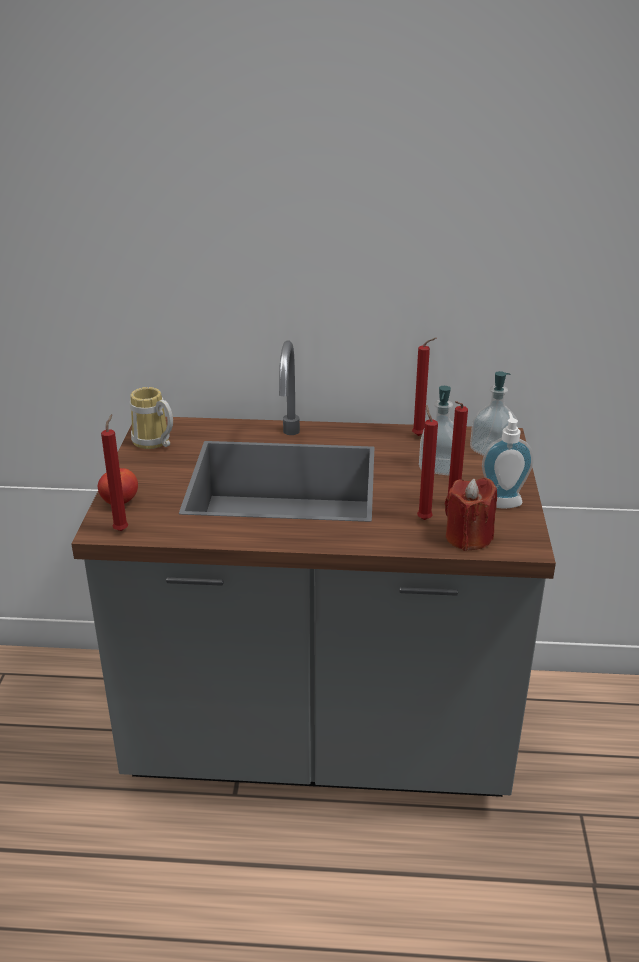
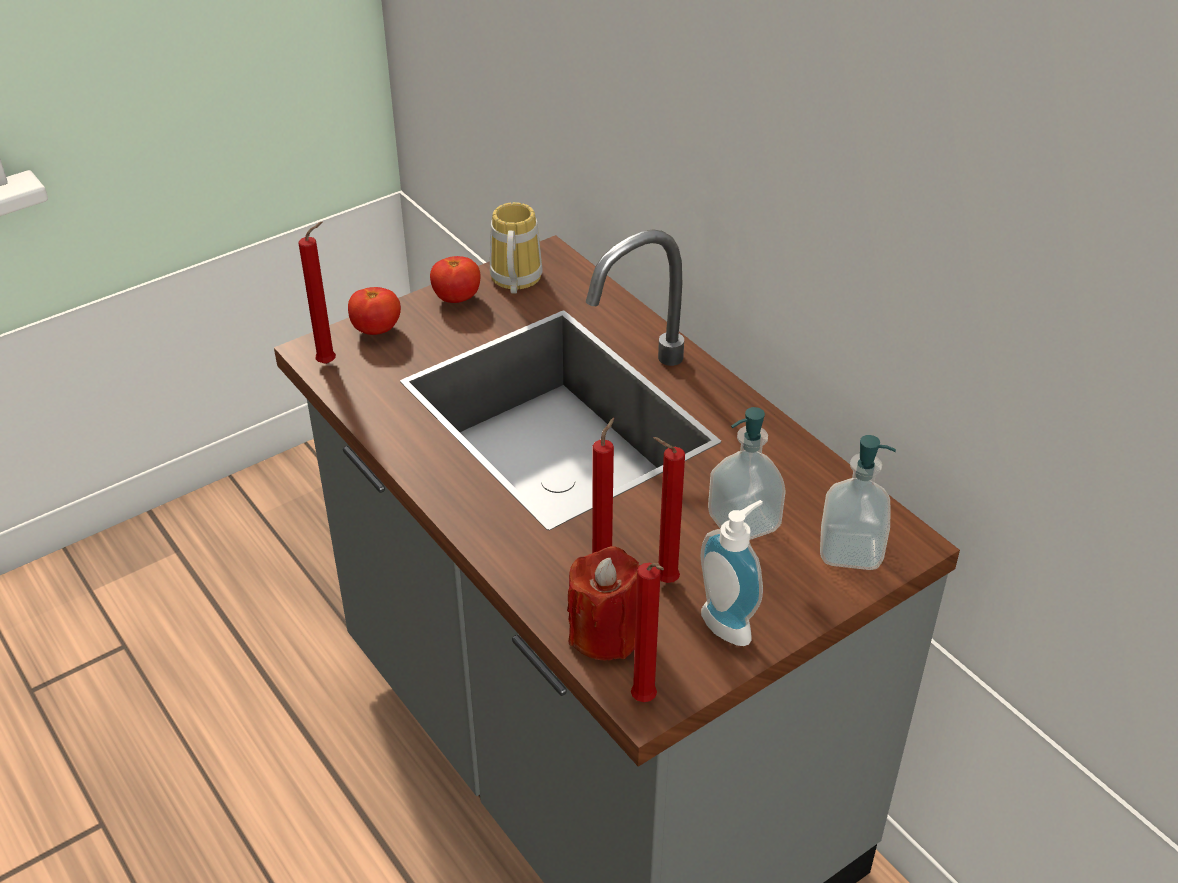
camera: 50 degrees right, 10 degrees up
(137, 465) = (457, 298): none -> tomato
(420, 436) = (801, 466): red candle -> red candle (645, 702)

